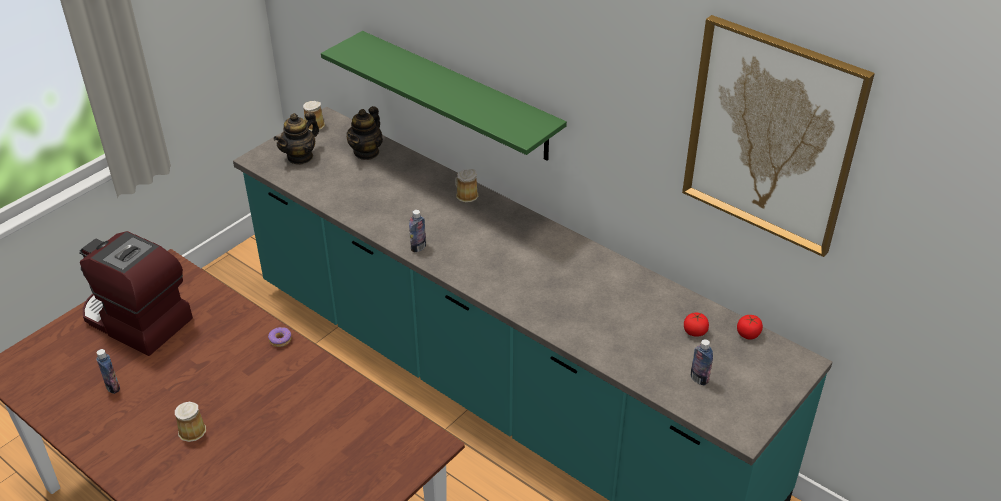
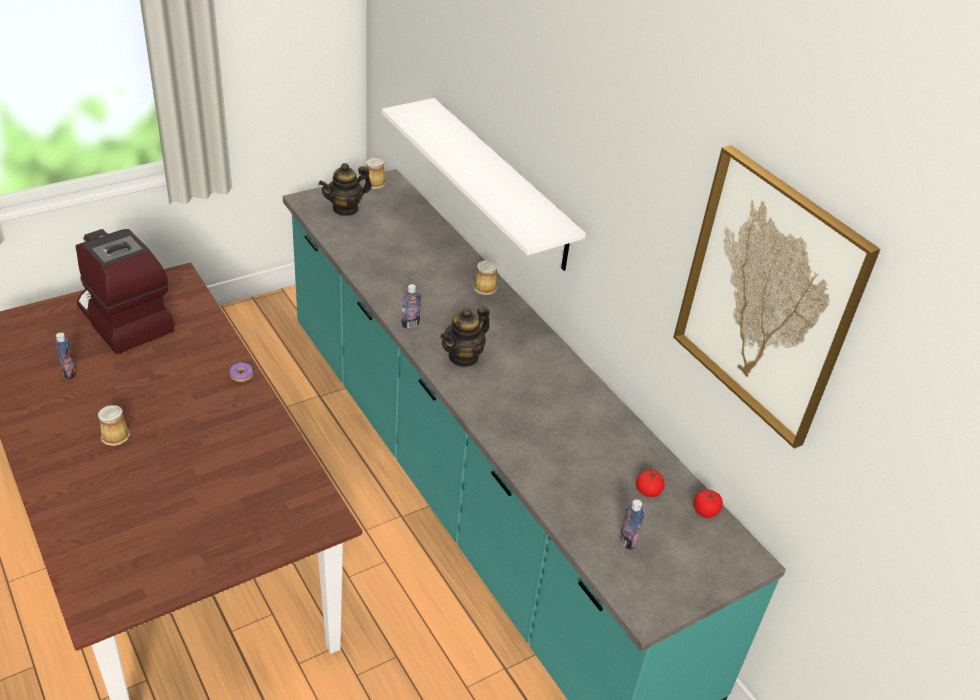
camera: 15 degrees right, 0 degrees up
(366, 152) = (410, 221): teapot -> teapot (463, 357)
(459, 96) = (501, 183): green shelf -> white shelf

